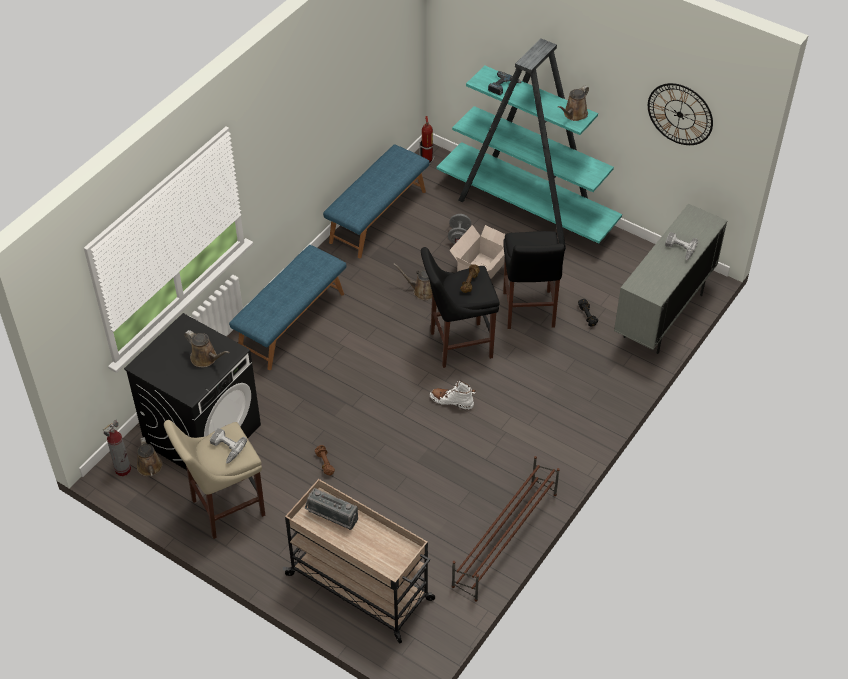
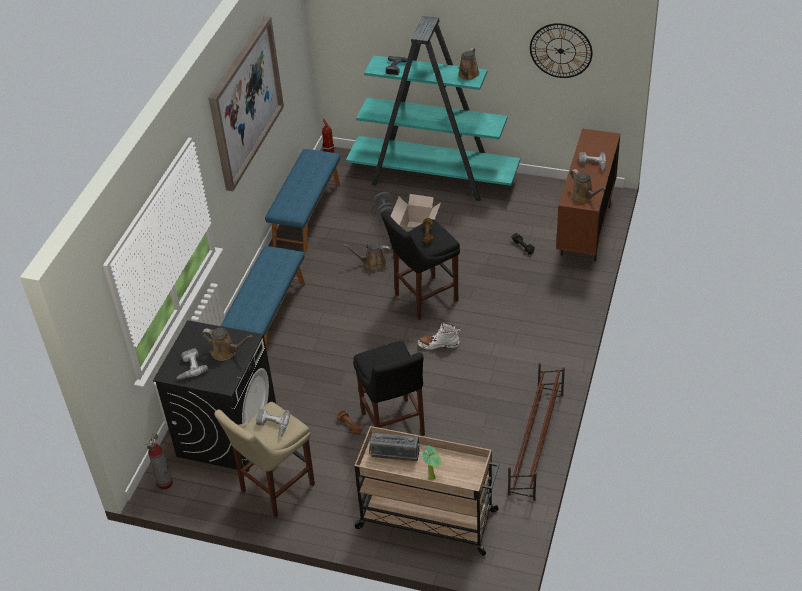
camera: 15 degrees left, 5 degrees down
(150, 468) = (190, 475): brown watering can -> brown watering can (584, 196)
(163, 365) = (189, 368): none -> power drill
(314, 93) = (245, 102): none -> picture
(360, 551) = (433, 476): none -> potted plant
(528, 312) = (472, 257): black stool -> black stool (393, 427)
(663, 316) = (585, 231): grey cabinet -> brown cabinet

